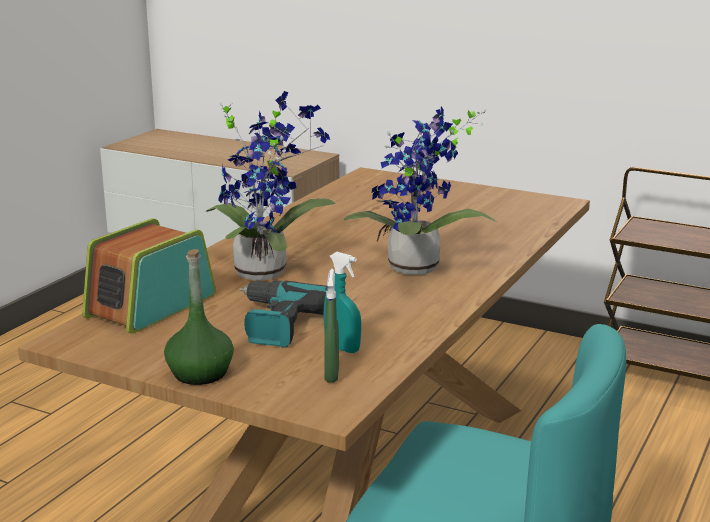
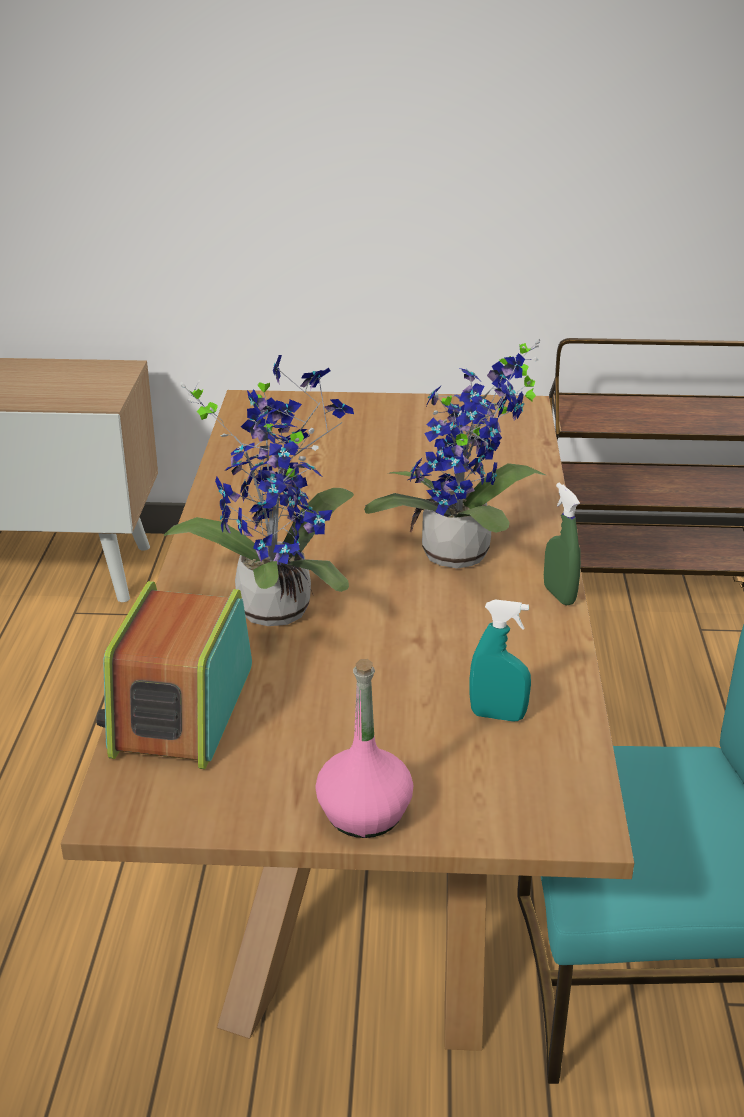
camera: 25 degrees left, 10 degrees up
(200, 373) = (364, 814): green bottle -> pink bottle
(276, 324) = (379, 697): power drill -> none
(332, 374) = (526, 764): green spray bottle -> green spray bottle (559, 595)

